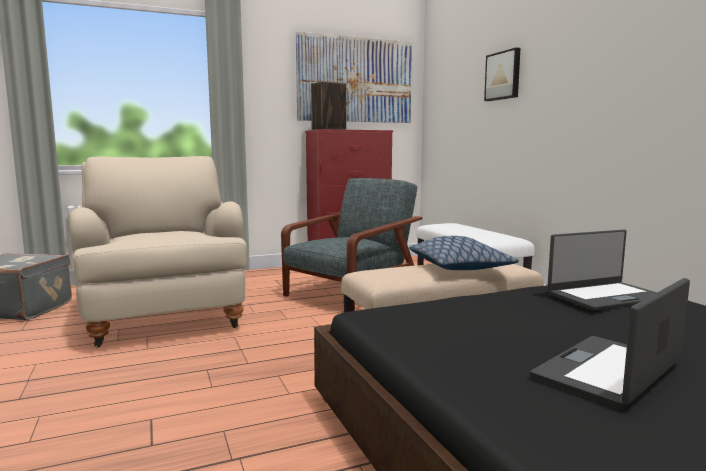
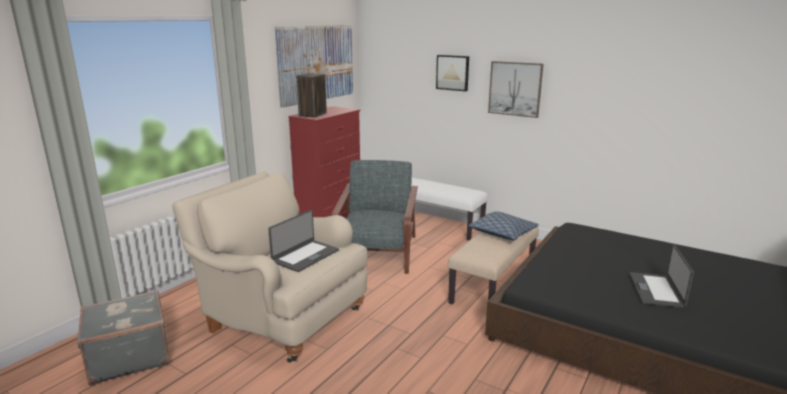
camera: 35 degrees left, 10 degrees up
(571, 80) = (515, 89): none -> picture
(605, 296) = (594, 240): laptop -> laptop (305, 256)

